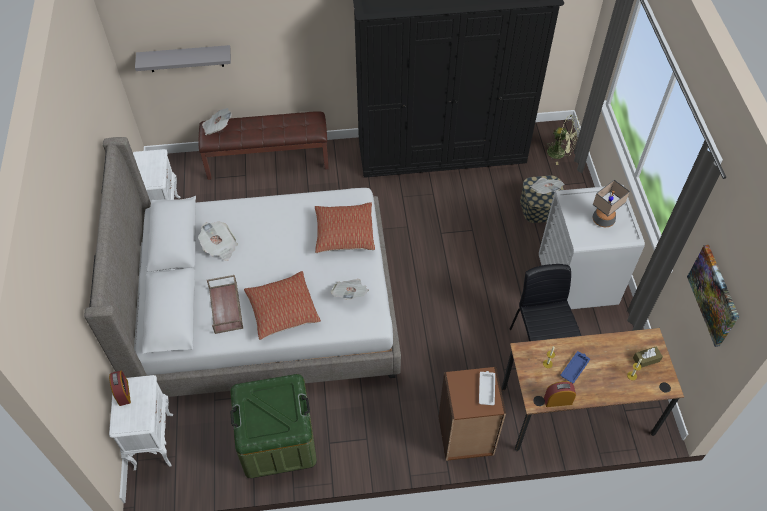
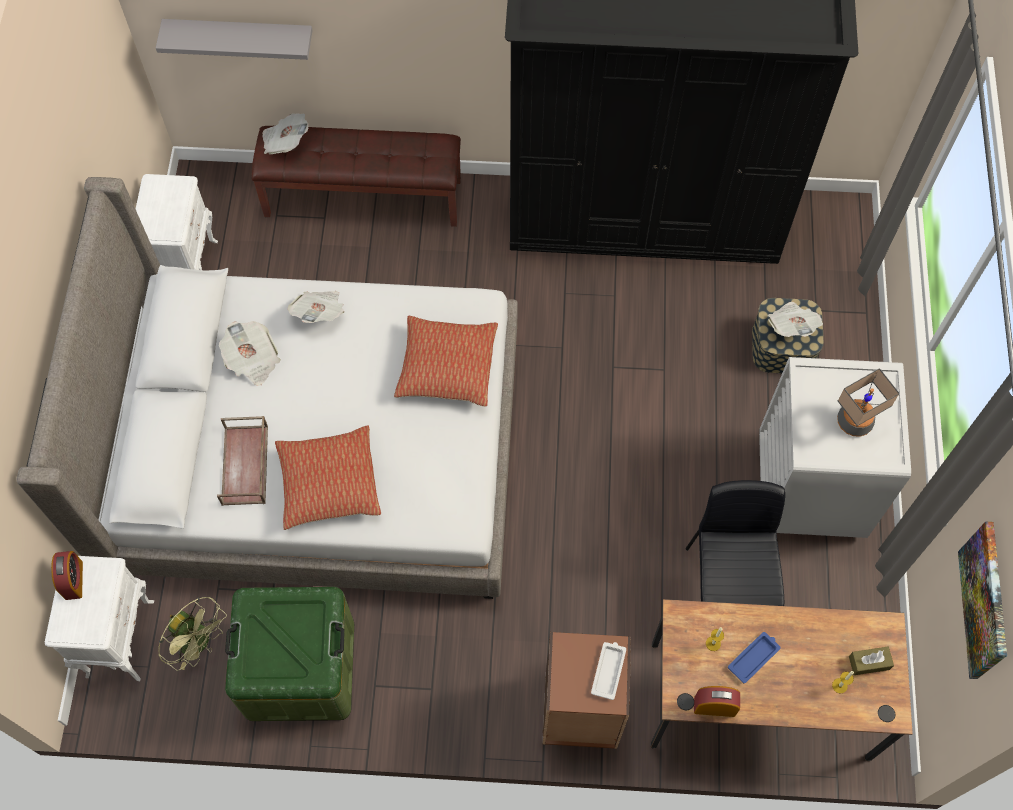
camera: 10 degrees right, 10 degrees up
(350, 294) = (437, 473): newspaper -> newspaper (320, 313)
(560, 153) = (838, 254): green fan -> green fan (199, 642)

